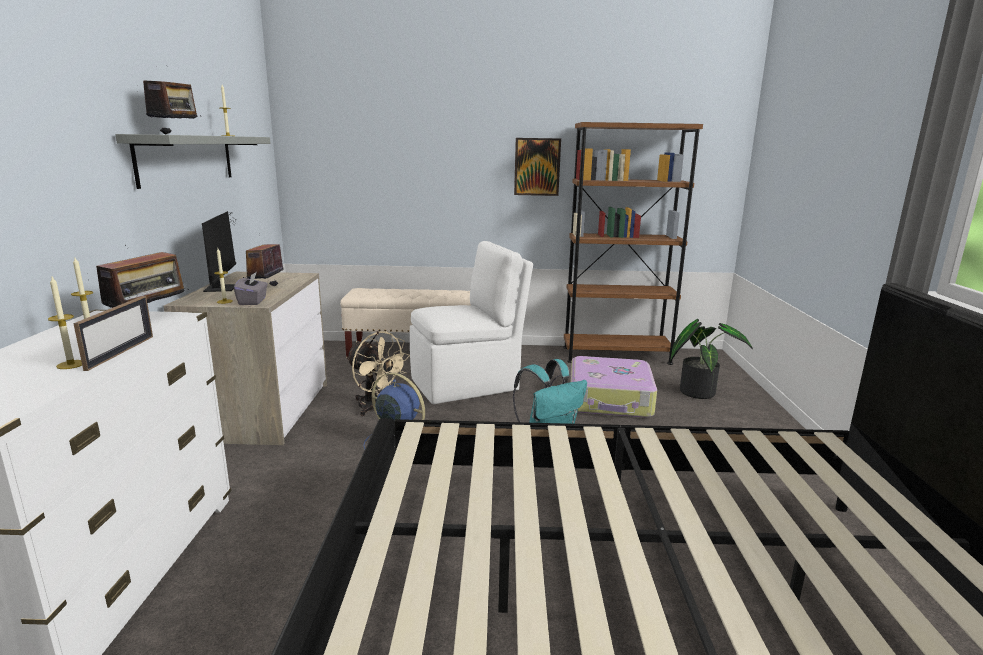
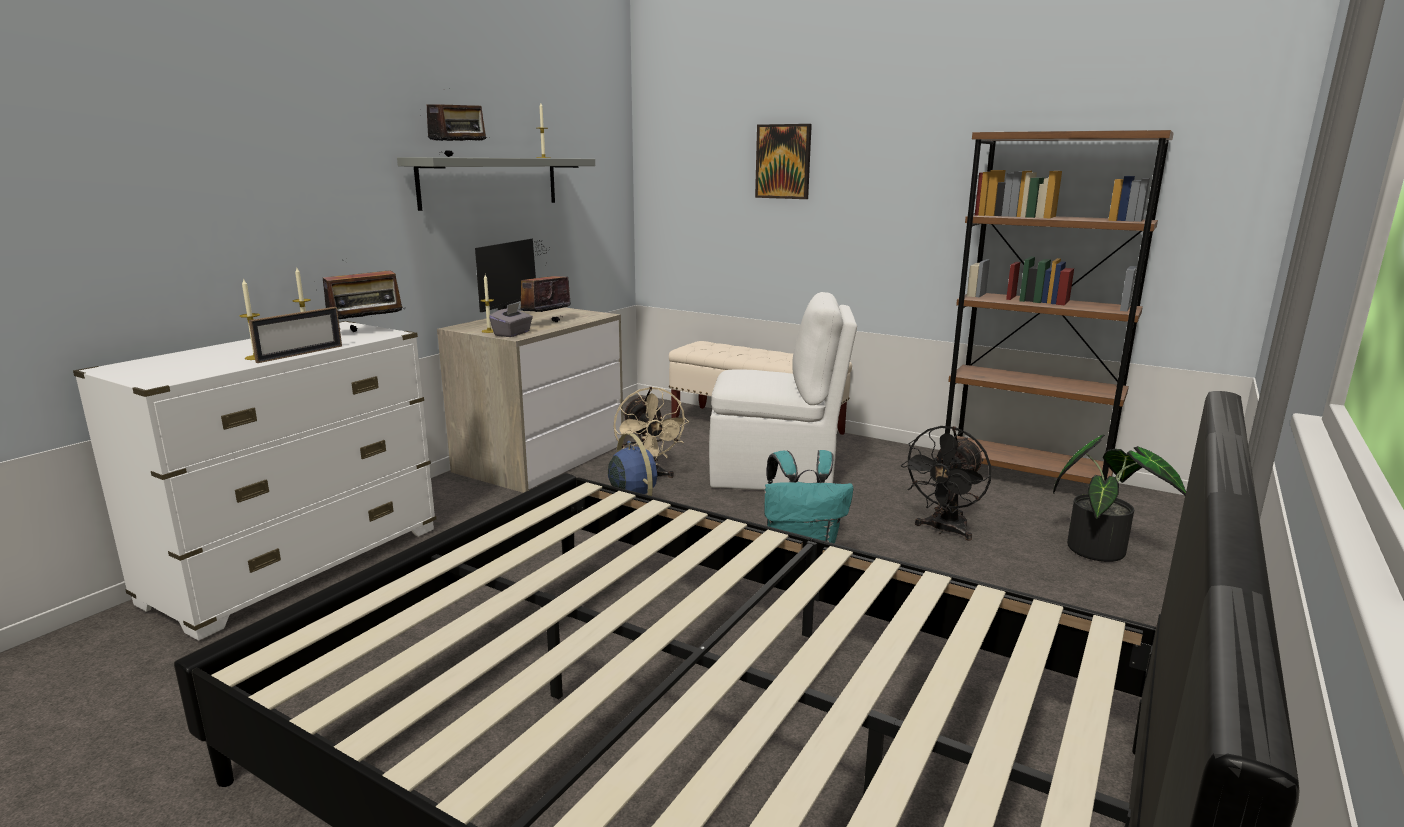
camera: 30 degrees right, 0 degrees up
(537, 167) = (932, 196): picture -> picture (783, 161)
(610, 400) = (944, 530): suitcase -> black fan

